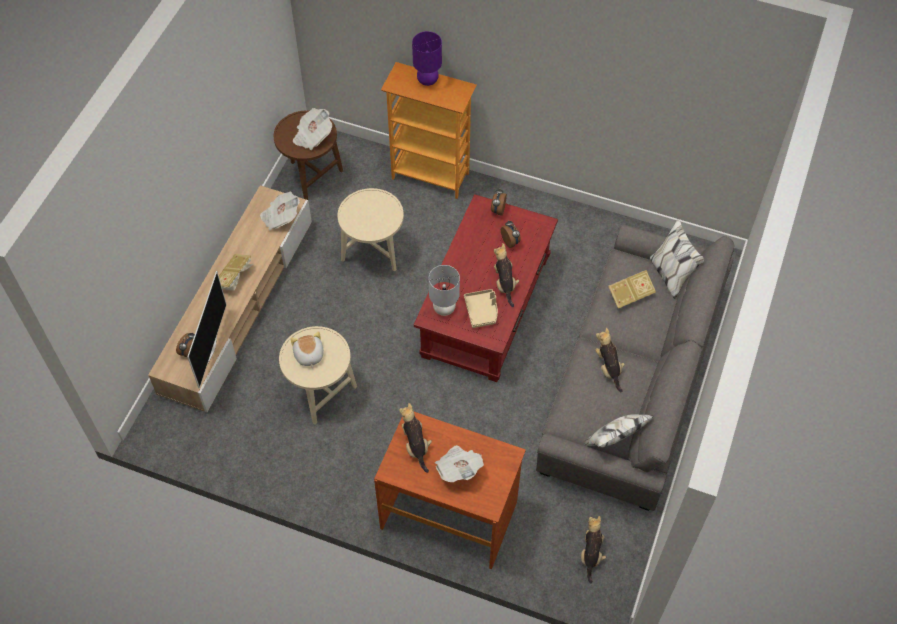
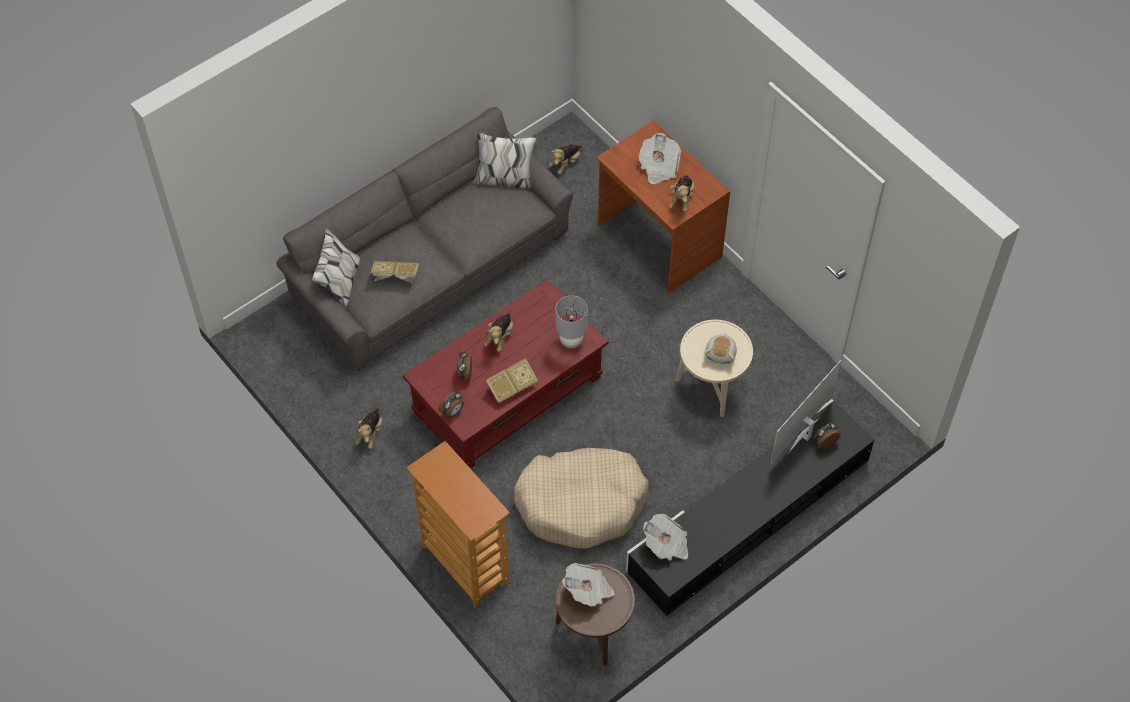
camera: 150 degrees left, 0 degrees up
(235, 278) = (747, 498): book -> book (511, 386)
(238, 305) = (748, 516): beige tv stand -> black tv stand
(374, 254) = (581, 503): beige side table -> beige dog bed
(427, 80) = (453, 498): purple table lamp -> none
(482, 311) = (538, 322): beige tray -> none
(608, 368) = (465, 228): plush toy -> plush toy (370, 433)

